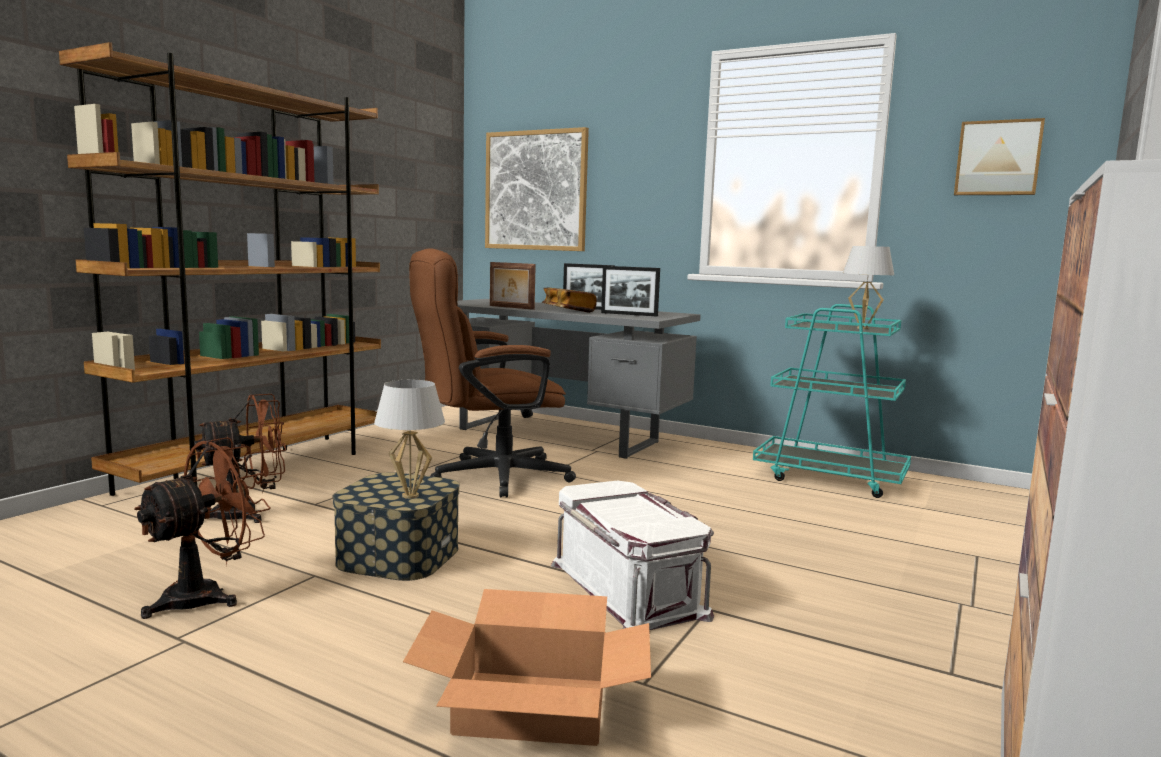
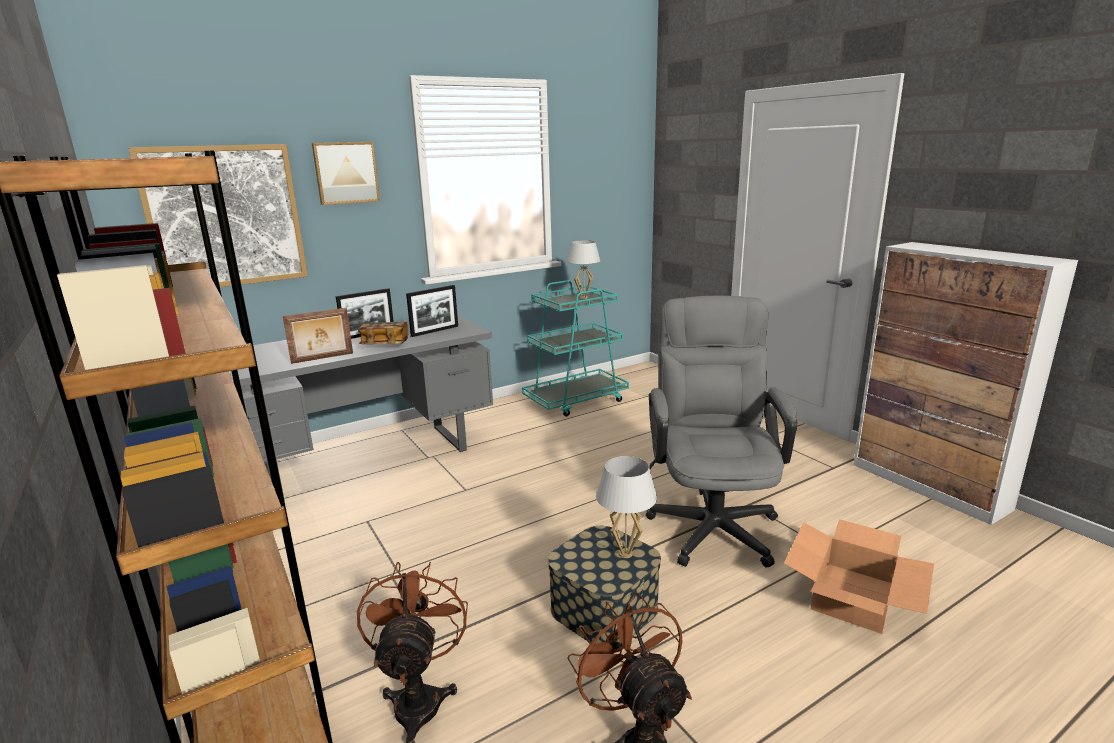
camera: 60 degrees left, 10 degrees up
(488, 477) = (449, 522): brown office chair -> none
(629, 588) = (712, 521): white storage box -> grey office chair
(998, 158) = (607, 171): picture -> picture (346, 173)

